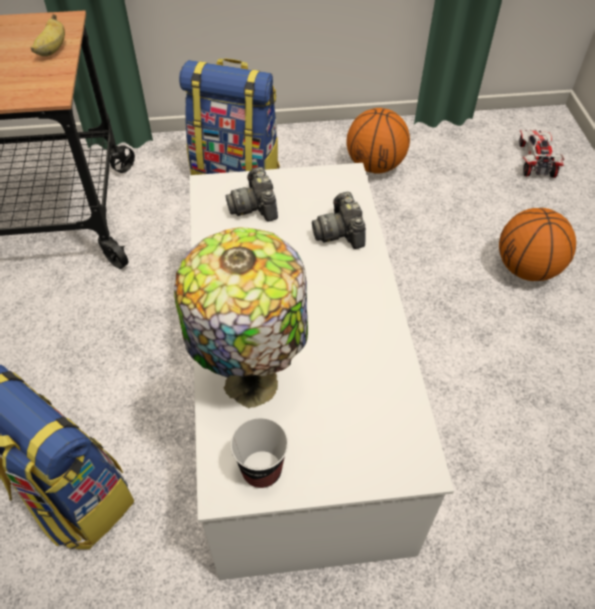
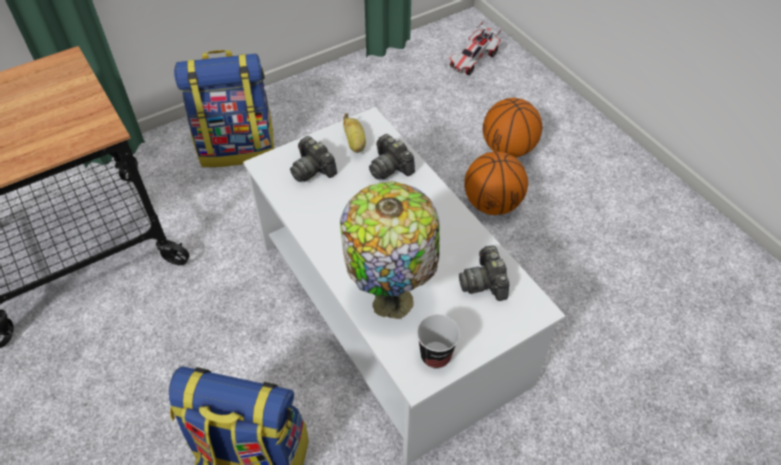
camera: 25 degrees left, 0 degrees up
(52, 50) = (76, 91): banana -> banana (355, 143)
(373, 406) = (485, 282): none -> camera
(374, 166) = (351, 104): basketball -> basketball (492, 204)
(534, 161) = (473, 60): toy car -> toy car turned 120 degrees counterclockwise

